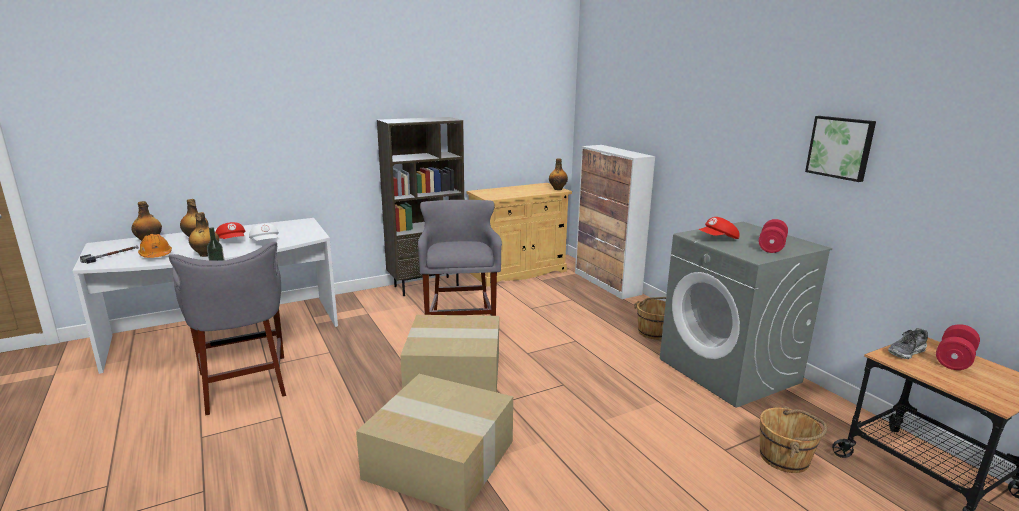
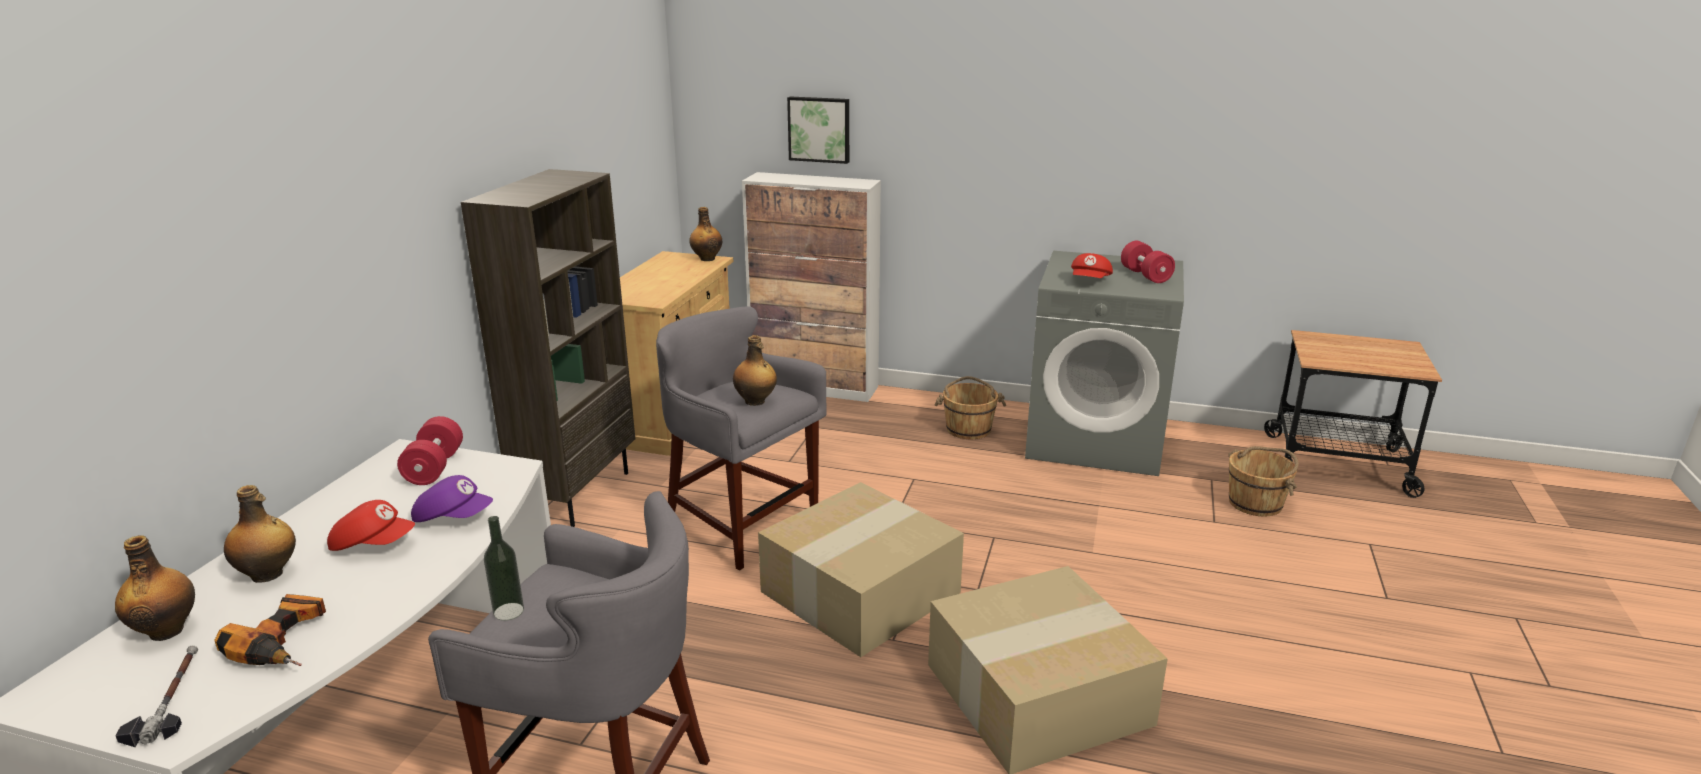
camera: 45 degrees left, 5 degrees up
(156, 255) = (286, 642): orange hard hat -> power drill
(206, 255) = (401, 589): bottle -> bottle (755, 401)
(266, 242) = (454, 517): white cap -> purple cap
(840, 147) = (1178, 143): picture -> picture (819, 129)
(906, 352) = (1316, 351): shoe -> none
(954, 359) = (1346, 344): red dumbbell -> red dumbbell (434, 468)

